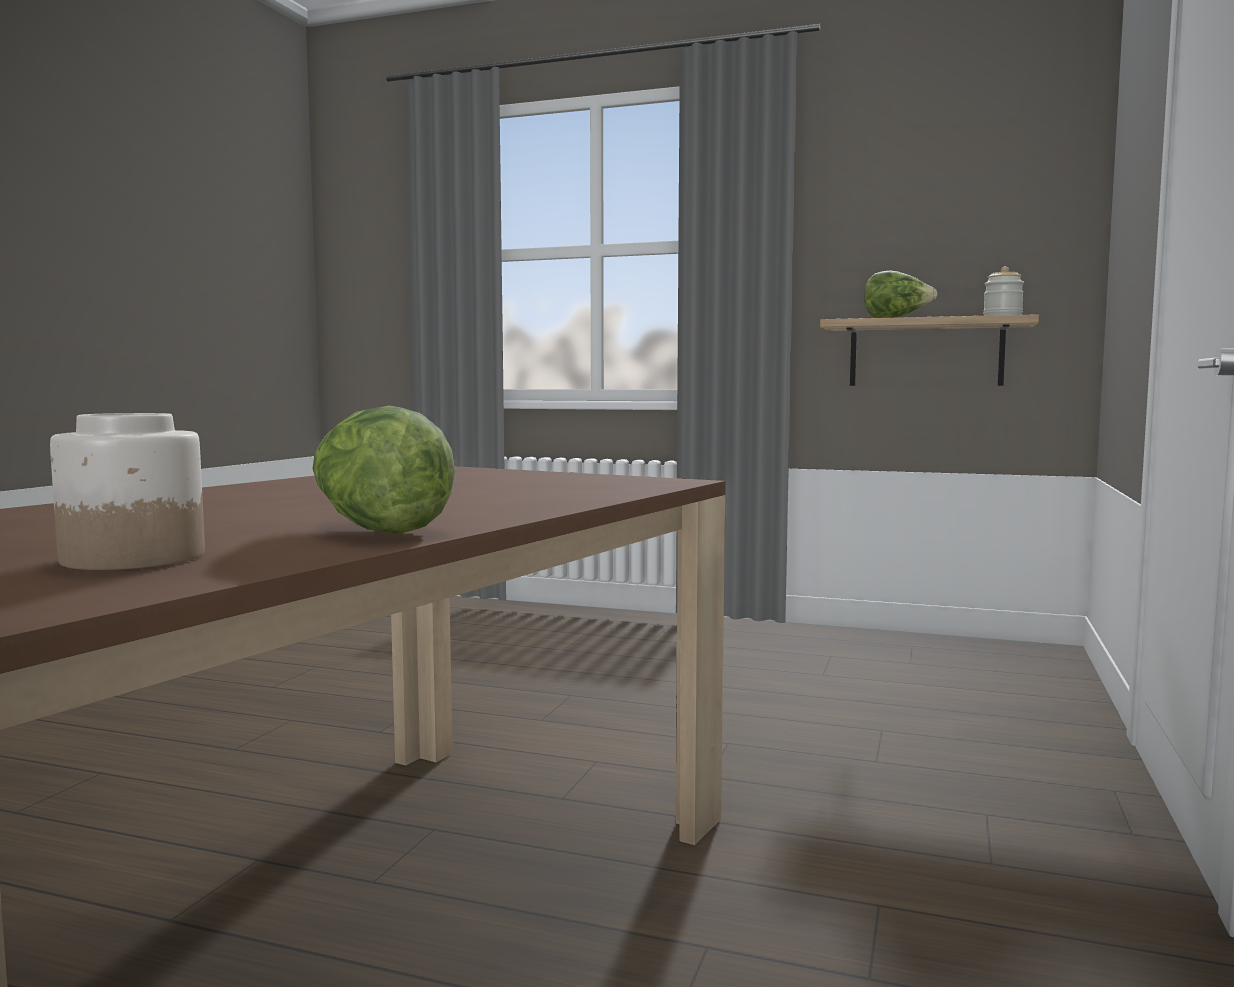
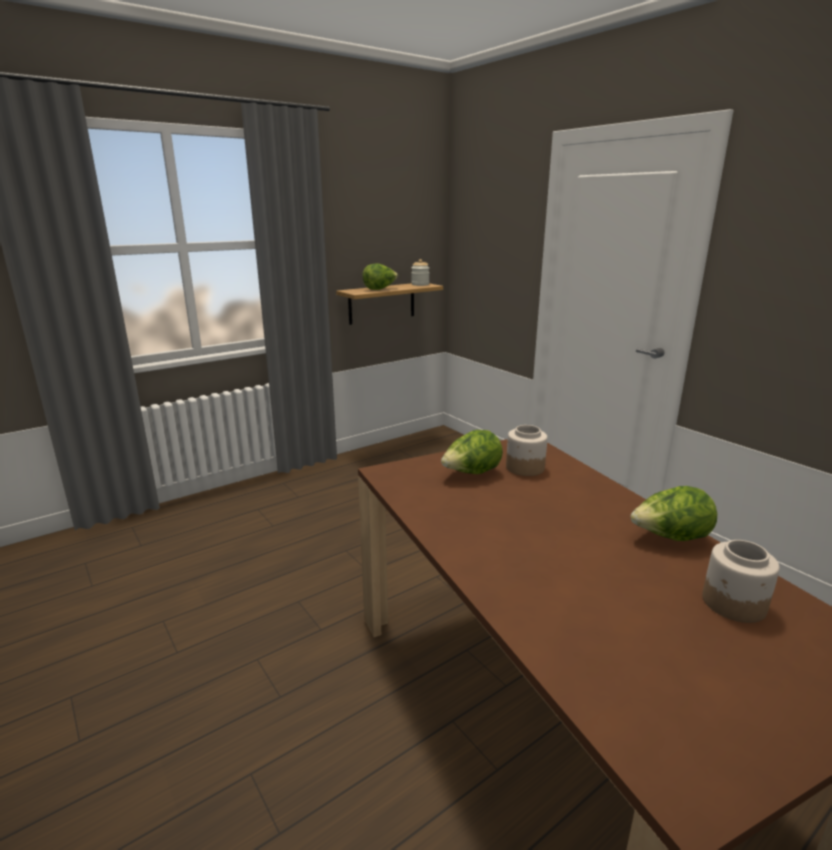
camera: 55 degrees left, 15 degrees up
(481, 478) = (471, 473): none -> lettuce
(555, 486) = (524, 467): none -> jar

